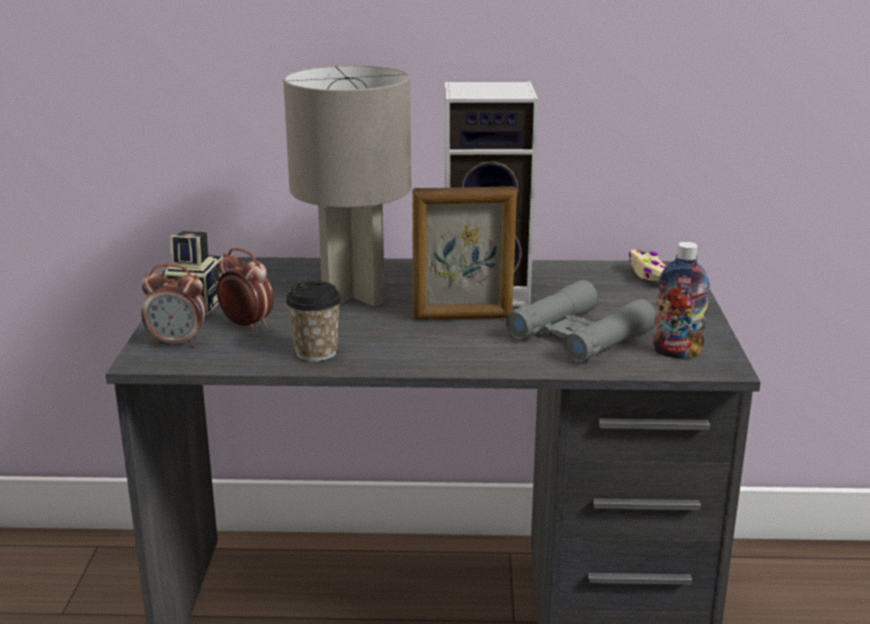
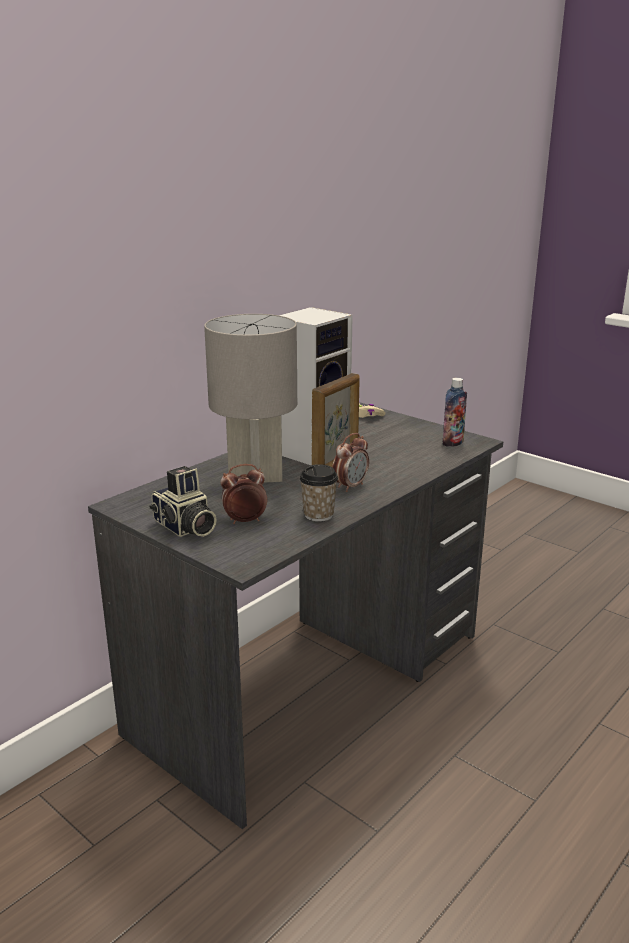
camera: 50 degrees left, 0 degrees up
(177, 342) = (234, 548): alarm clock -> alarm clock (350, 486)
(579, 335) = (402, 452): grey binoculars -> none

